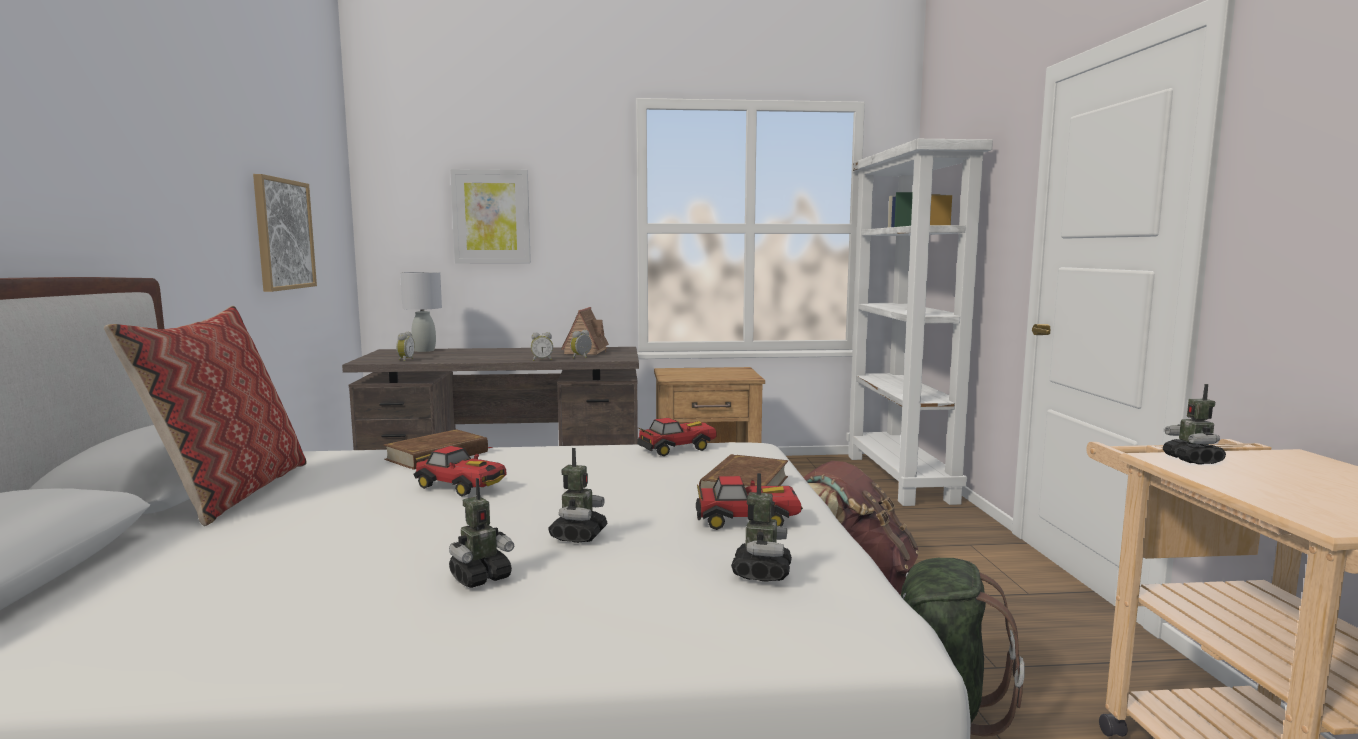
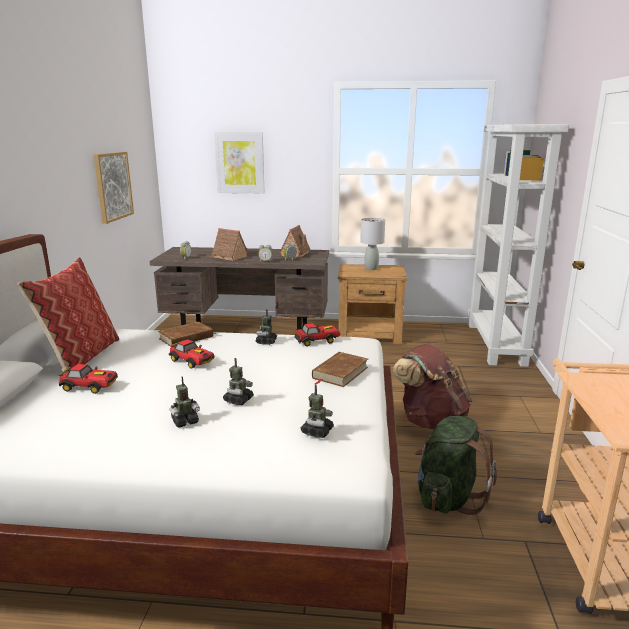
camera: 10 degrees right, 10 degrees up
(425, 350) = (199, 249): grey table lamp -> grey table lamp (371, 268)
(478, 357) = (228, 257): none -> toy house
(748, 520) = (329, 396): toy car -> toy car (90, 387)
(1192, 460) = (597, 380): toy robot -> toy robot (266, 342)

